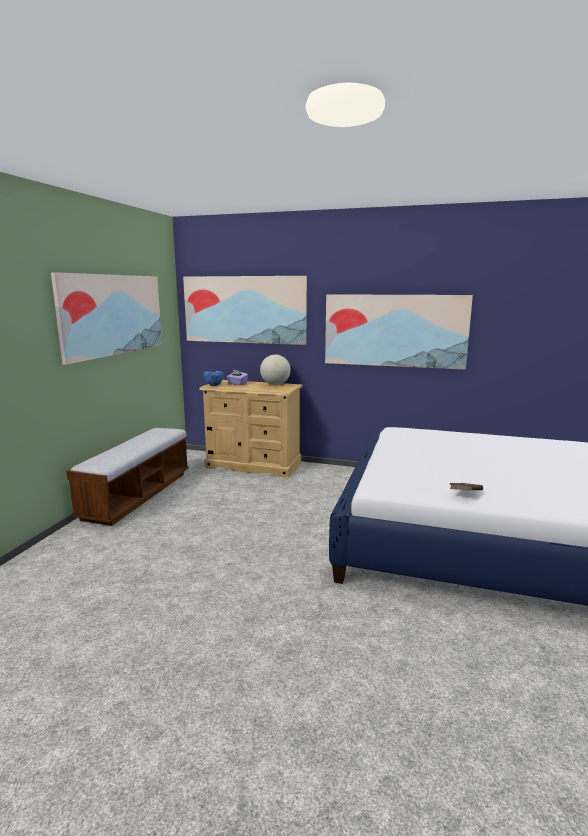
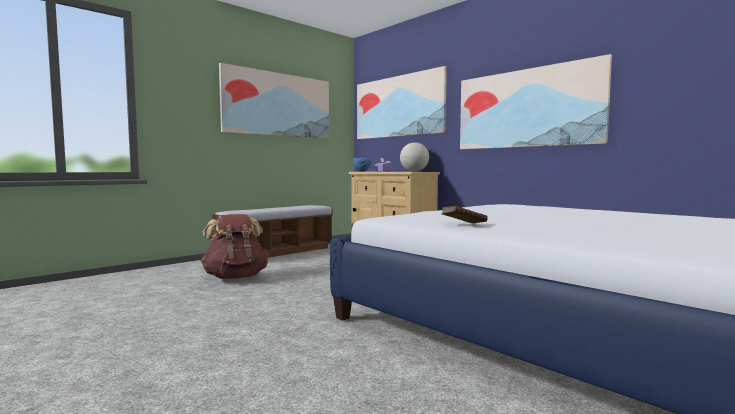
camera: 30 degrees right, 10 degrees down
(154, 551) = (236, 277): none -> brown backpack

